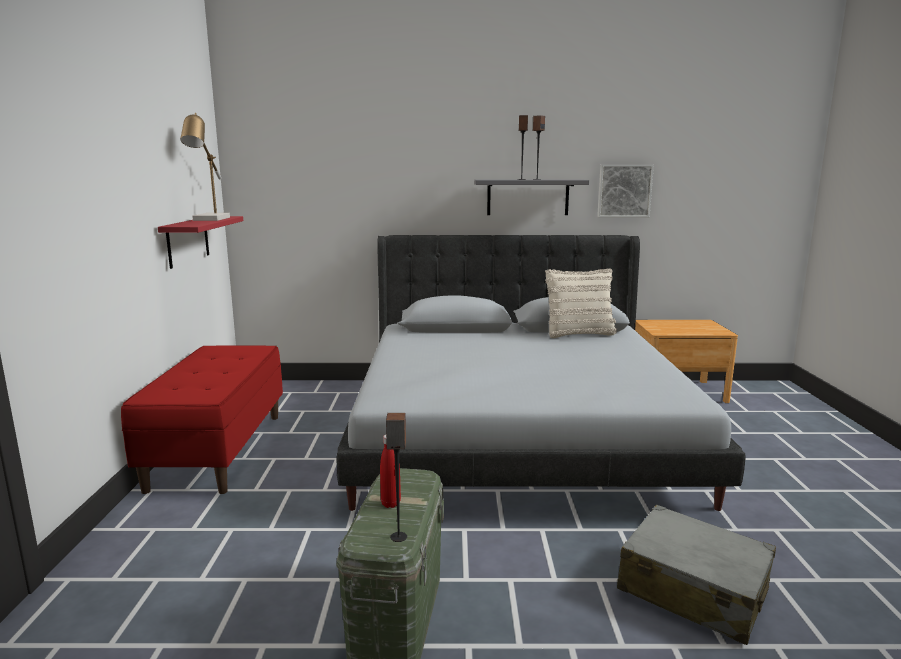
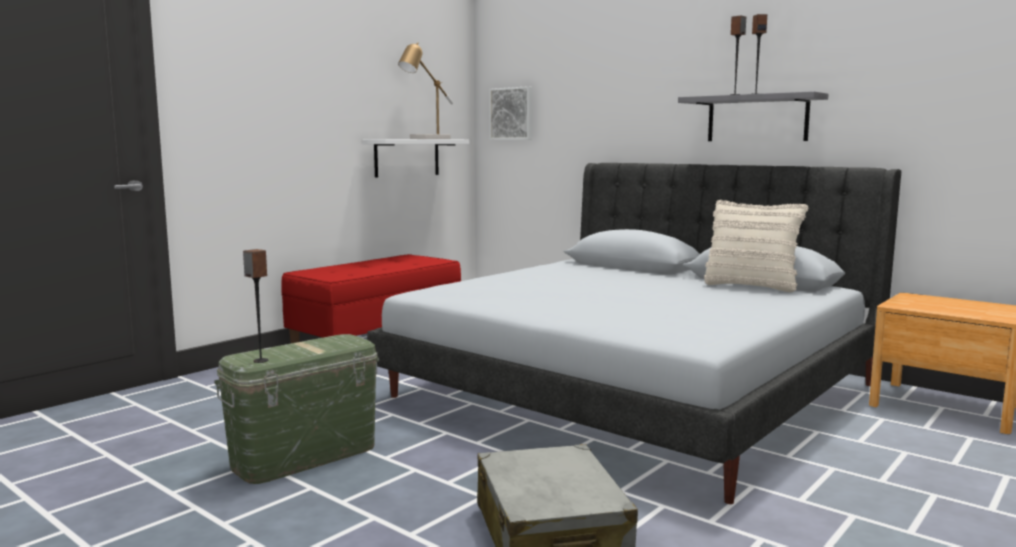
camera: 40 degrees right, 5 degrees down
(188, 241) = (407, 157): red shelf -> white shelf
(390, 504) = (299, 347): red bottle -> none
(624, 191) = (888, 107): picture -> picture (512, 114)

